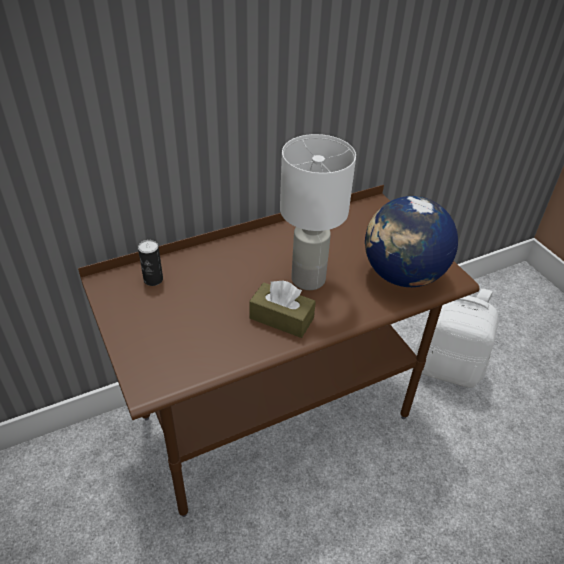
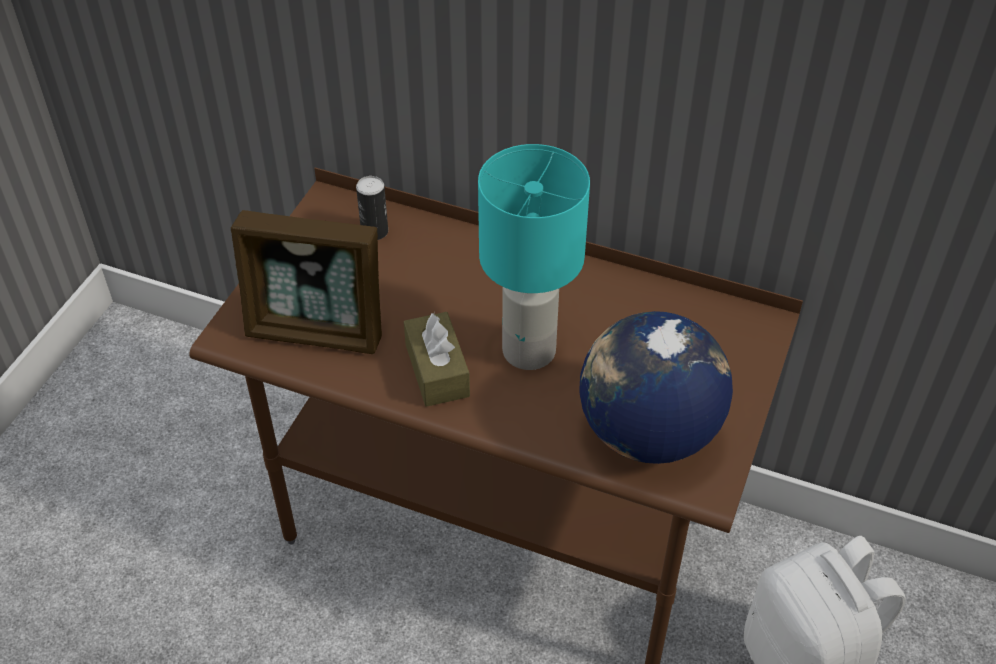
camera: 50 degrees right, 5 degrees up
(194, 346) = (317, 330): none -> picture frame
(309, 279) = (529, 352): white table lamp -> turquoise table lamp

